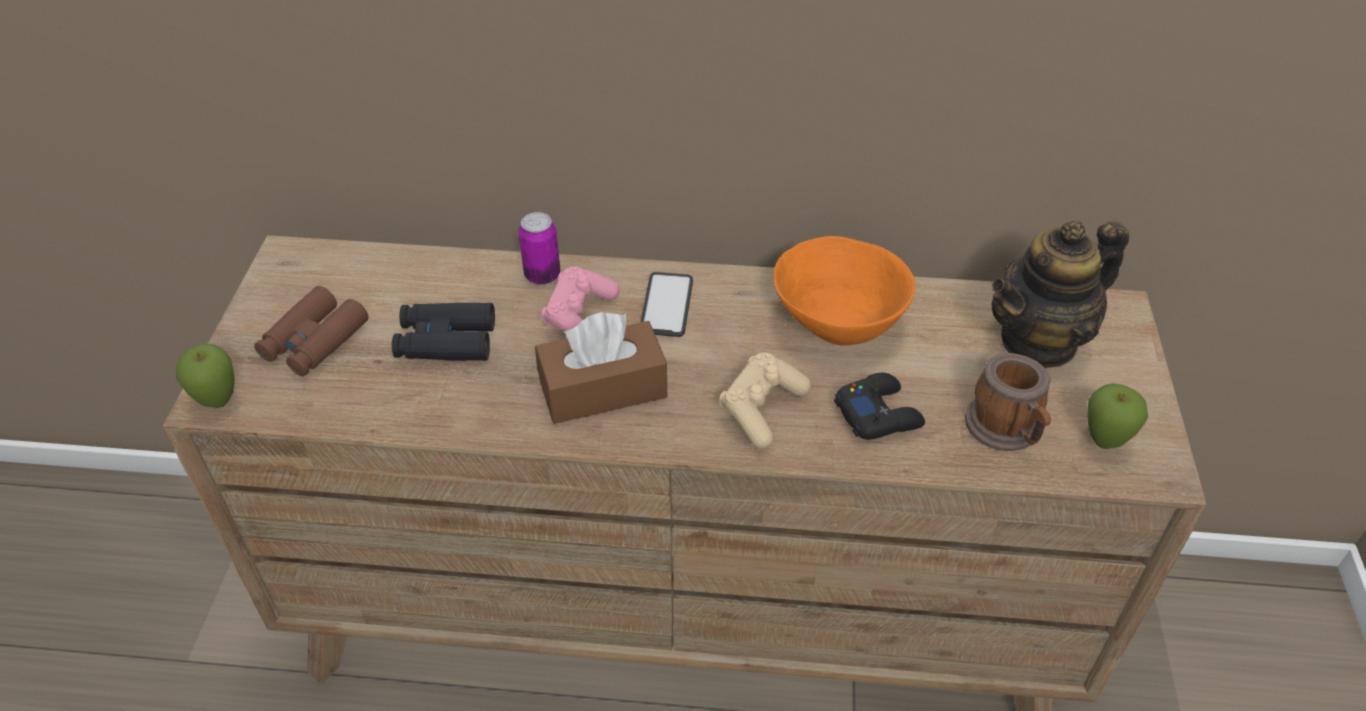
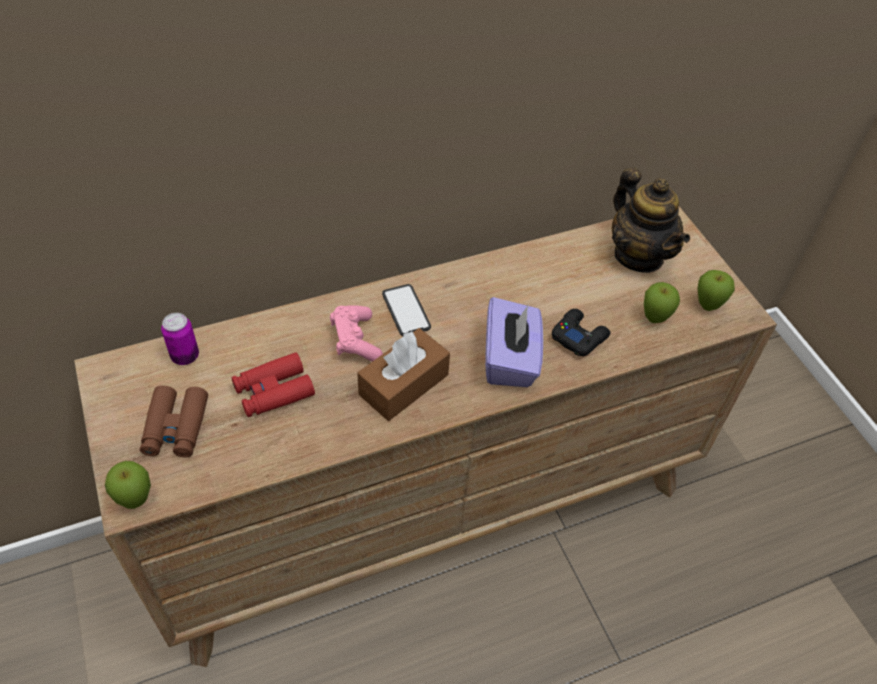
camera: 30 degrees left, 5 degrees up
(446, 341) = (273, 391): black binoculars -> red binoculars
(542, 275) = (308, 318): can -> can (185, 356)
(761, 409) = (510, 360): beige game controller -> purple tissue box
(839, 321) = (520, 283): orange bowl -> none
(1006, 430) = (654, 319): mug -> apple
(1039, 341) = (638, 255): teapot -> teapot turned 60 degrees counterclockwise

